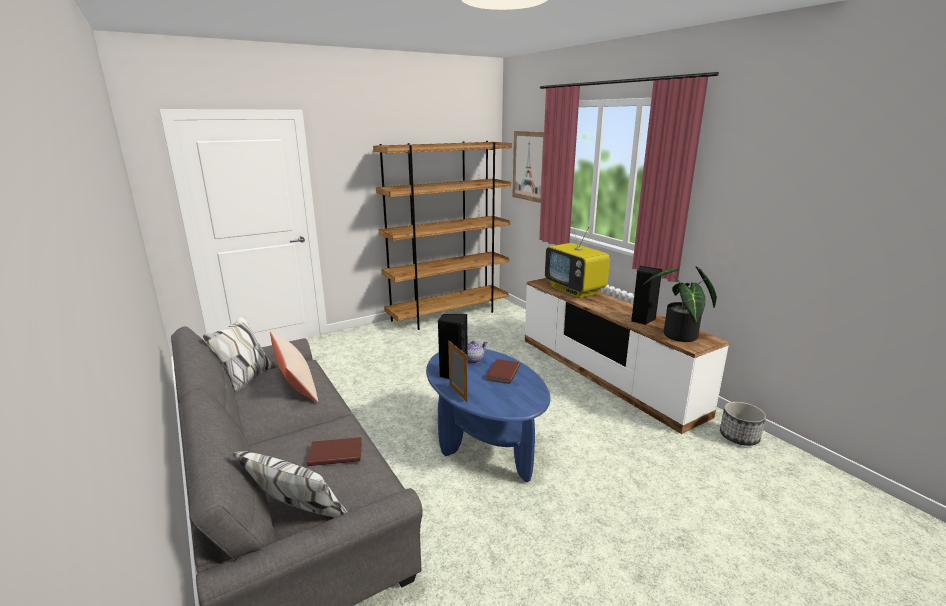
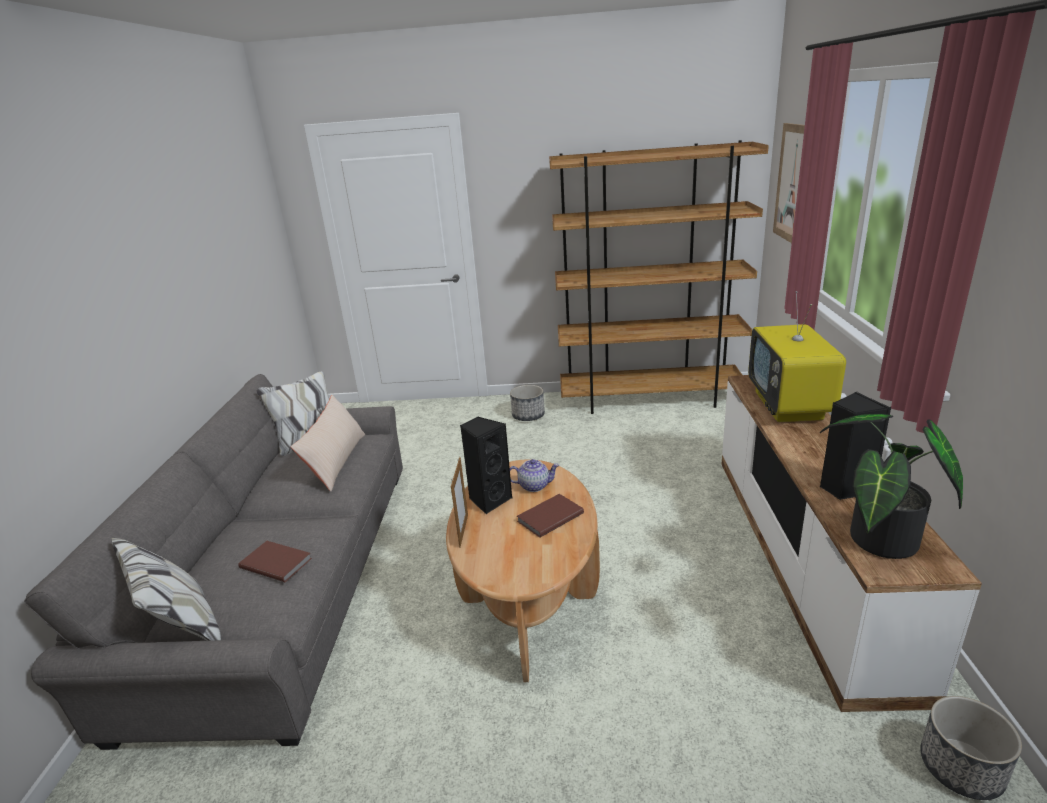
camera: 35 degrees right, 5 degrees up
(373, 339) = (528, 415): none -> planter
(484, 440) = (528, 599): blue coffee table -> brown coffee table

